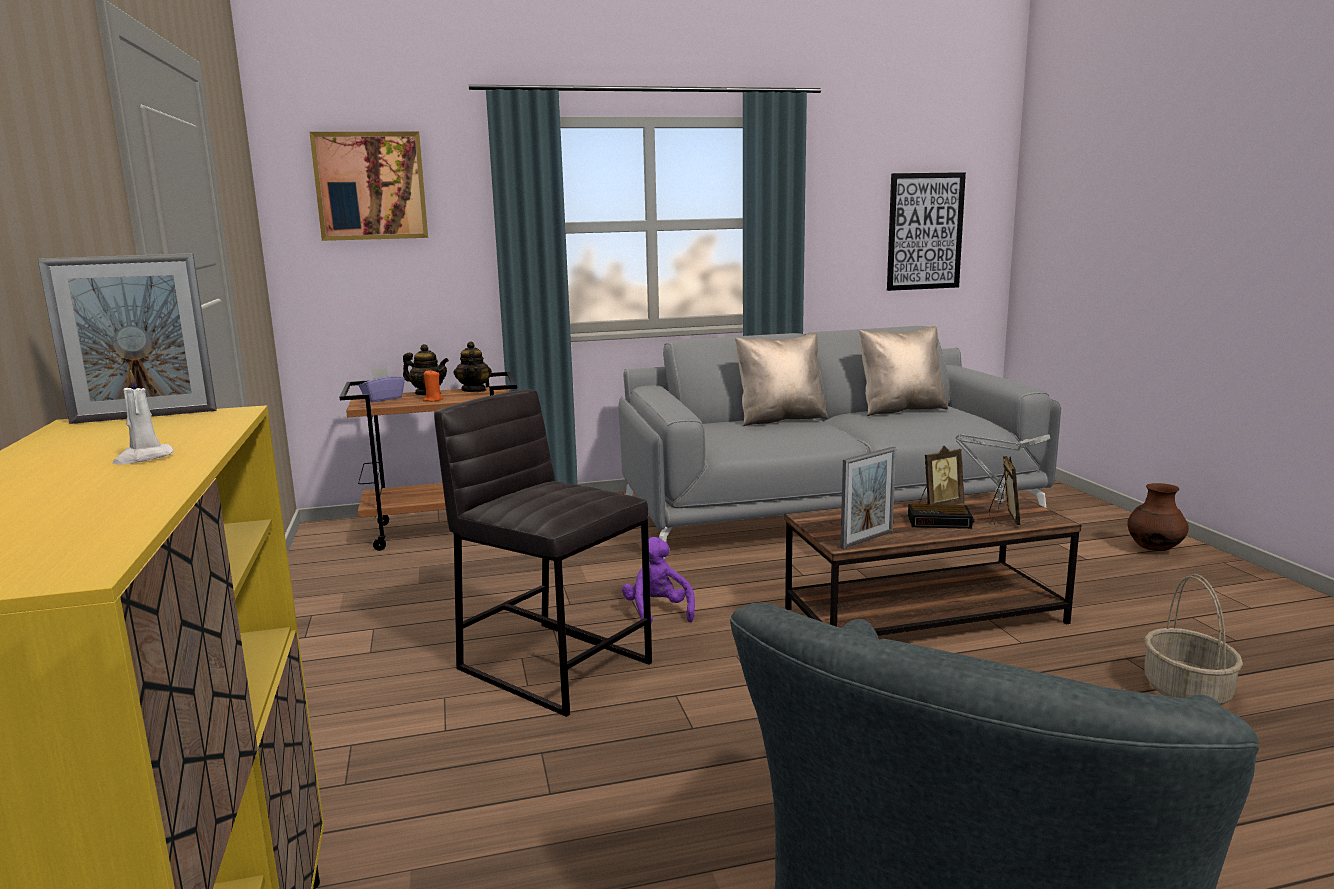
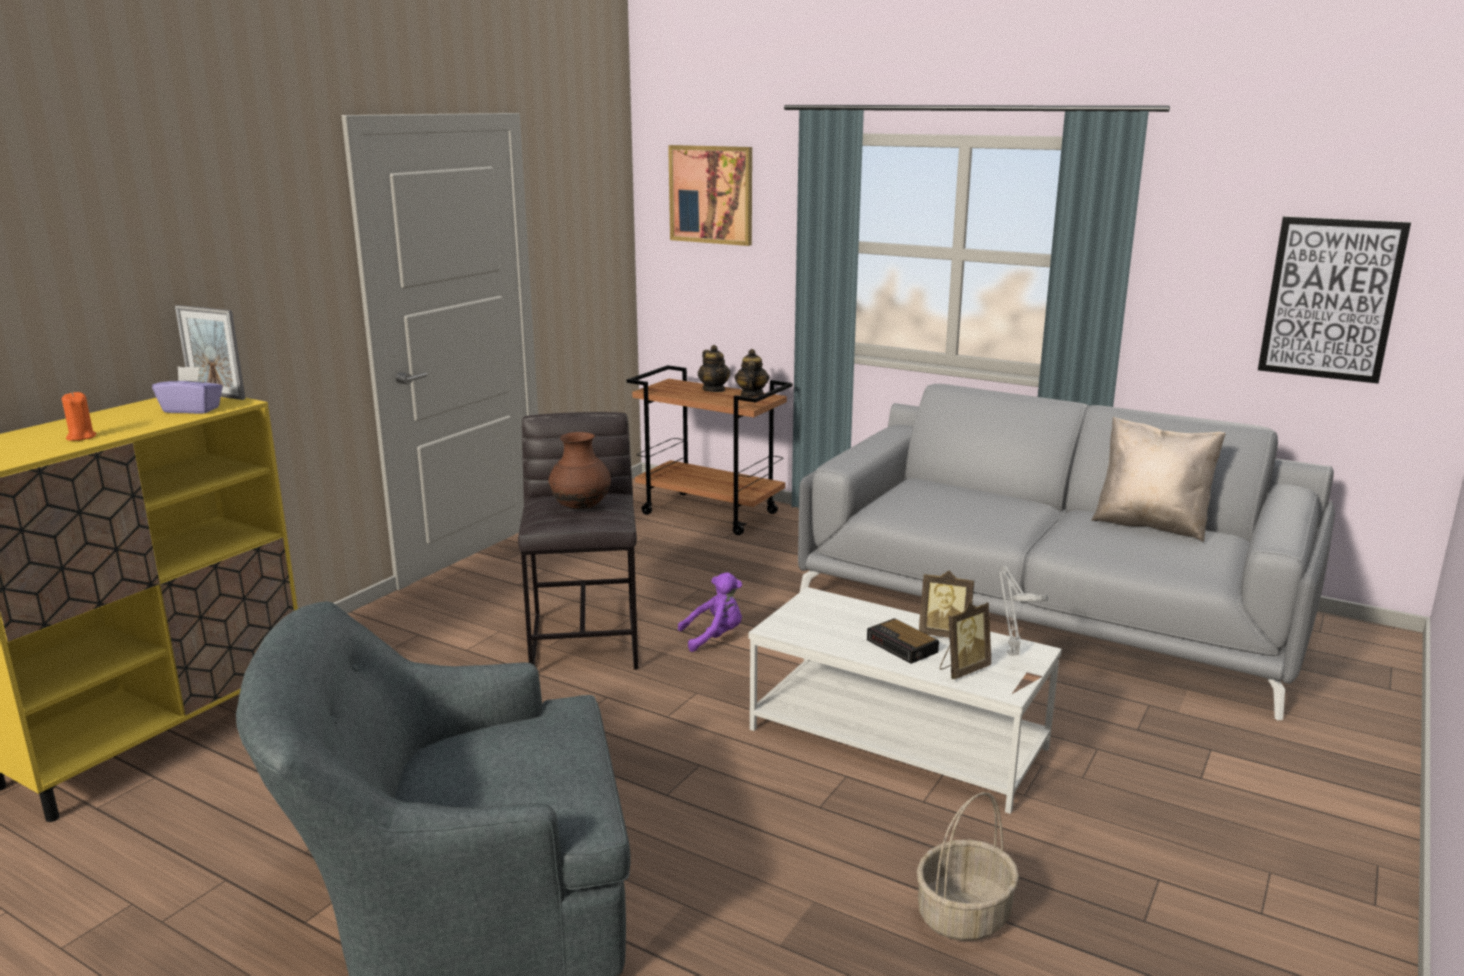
camera: 45 degrees right, 5 degrees up
(143, 458) = (135, 424): white candle -> none
(383, 399) = (676, 387): purple tissue box -> purple tissue box (192, 410)
(433, 400) = (701, 397): orange candle -> orange candle (81, 437)
(474, 390) = (751, 394): teapot -> teapot turned 150 degrees clockwise
(658, 612) = (714, 637): purple plush toy -> purple plush toy turned 45 degrees clockwise
(780, 419) = (994, 497): beige pillow -> none
(867, 539) = (802, 633): picture frame -> none
(924, 615) = (898, 738): brown coffee table -> white coffee table
(1154, 549) = (1322, 809): brown vase -> brown vase (581, 507)

